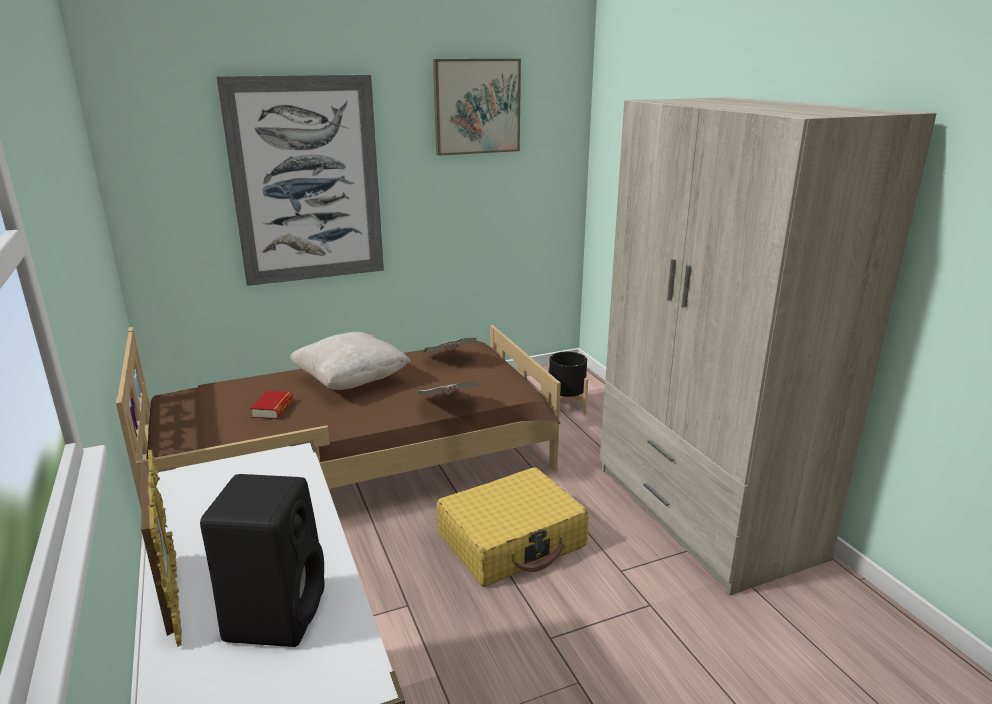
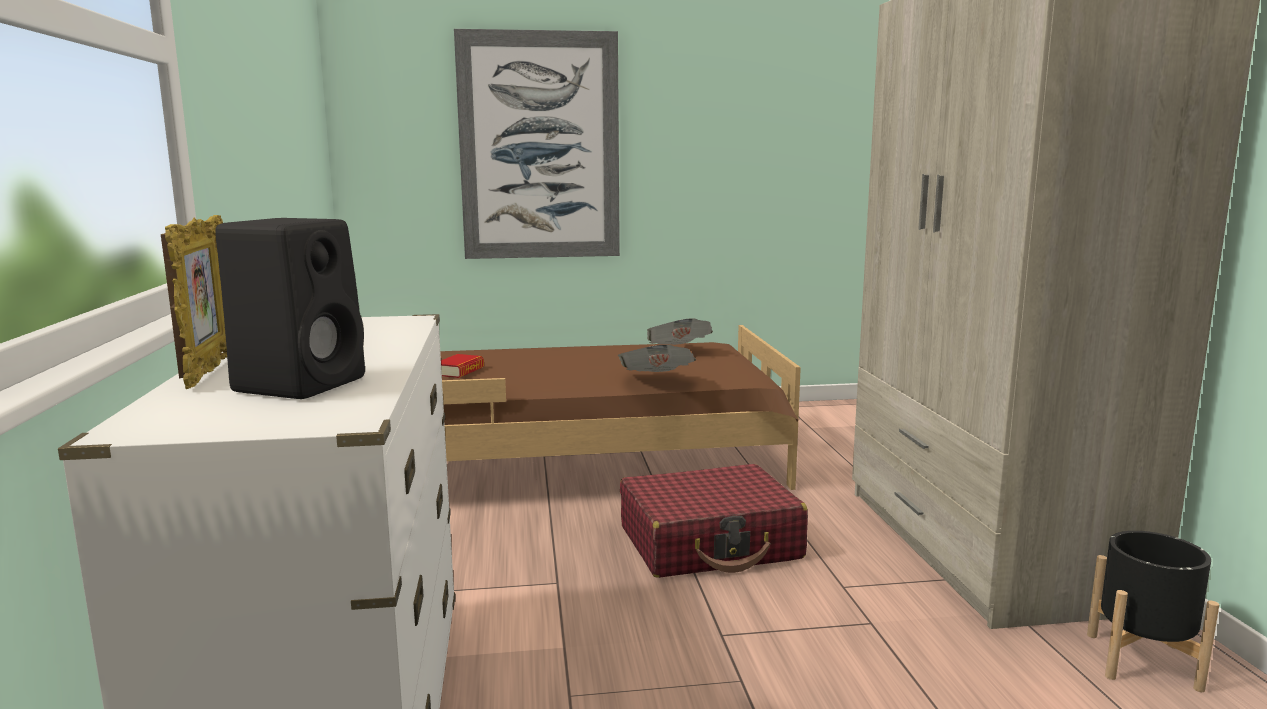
camera: 15 degrees right, 10 degrees down
(351, 382) = (556, 359): beige pillow -> none
(477, 106) = (739, 71): picture -> none
(512, 541) = (710, 543): yellow suitcase -> red suitcase
(566, 406) = (831, 436): black planter -> black planter (1143, 661)

